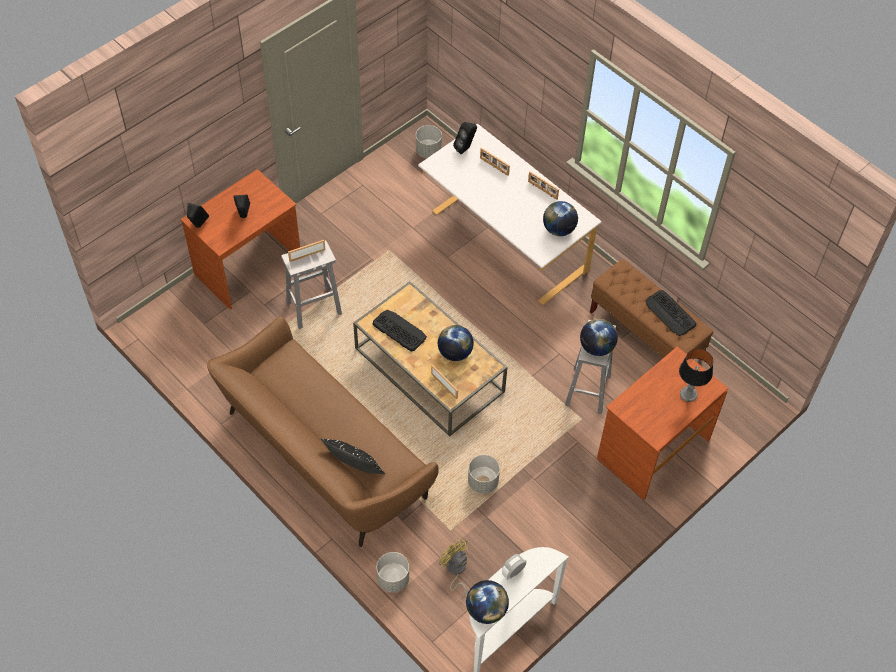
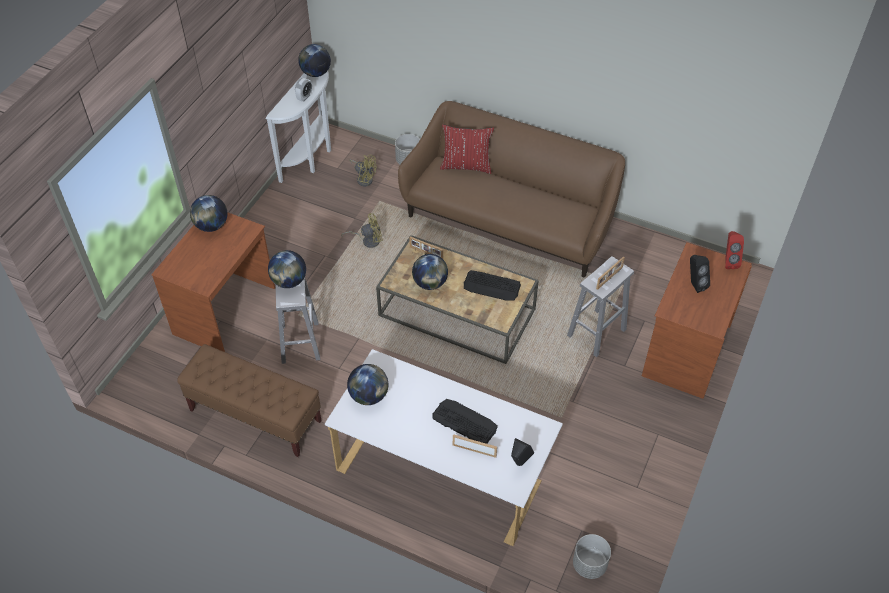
camera: 160 degrees right, 5 degrees down
(198, 226) = (728, 261): black speaker -> red speaker
(354, 469) = (466, 166): black pillow -> red pillow
(483, 482) = (367, 240): grey planter -> yellow fan
(542, 190) = (405, 438): picture frame -> none
(660, 424) = (211, 226): none -> globe
(670, 313) = (226, 378): keyboard -> keyboard (464, 422)
(688, 394) = (189, 257): table lamp -> none

